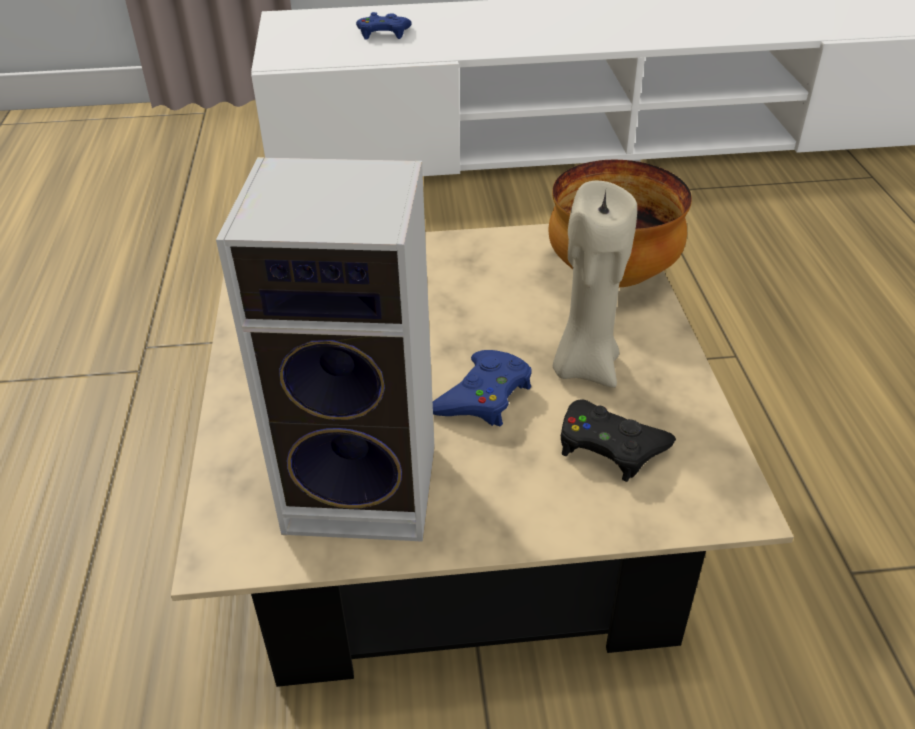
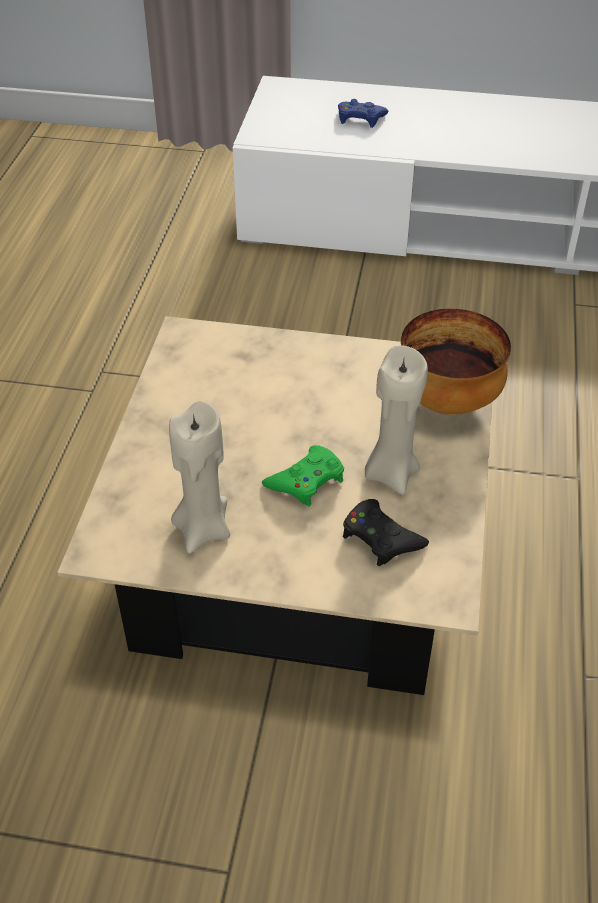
camera: 15 degrees right, 5 degrees up
(368, 486) = (203, 529): speaker -> beige candle
(483, 396) = (306, 481): blue game controller -> green game controller

